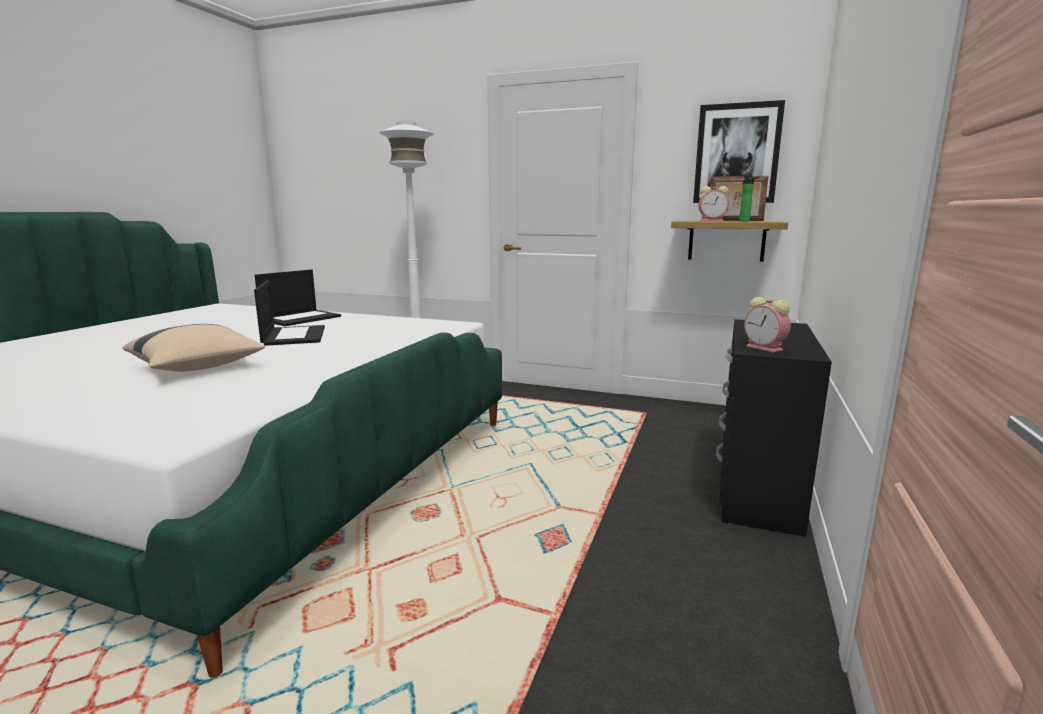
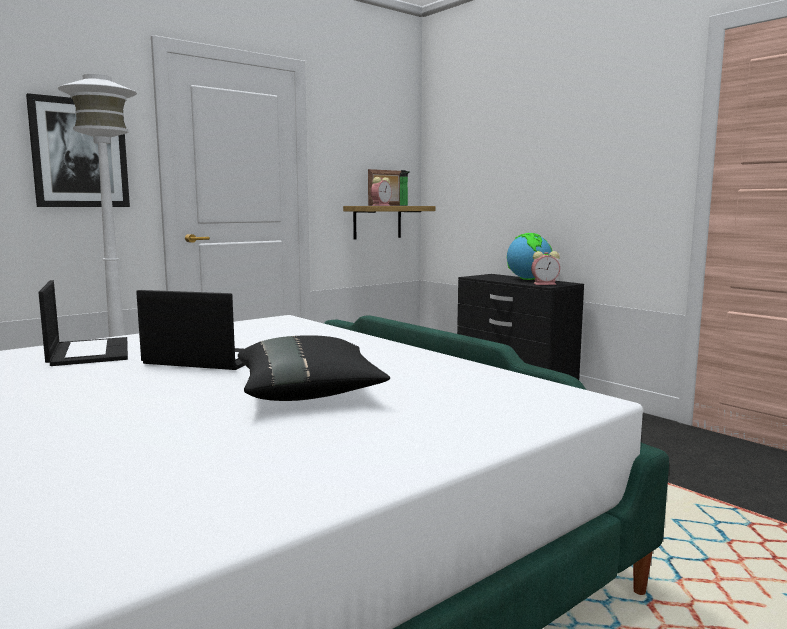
camera: 60 degrees left, 5 degrees down
(198, 368) = (309, 393): beige pillow -> black pillow
(737, 154) = (378, 152): picture -> picture (79, 153)
(789, 339) = (528, 279): none -> globe

